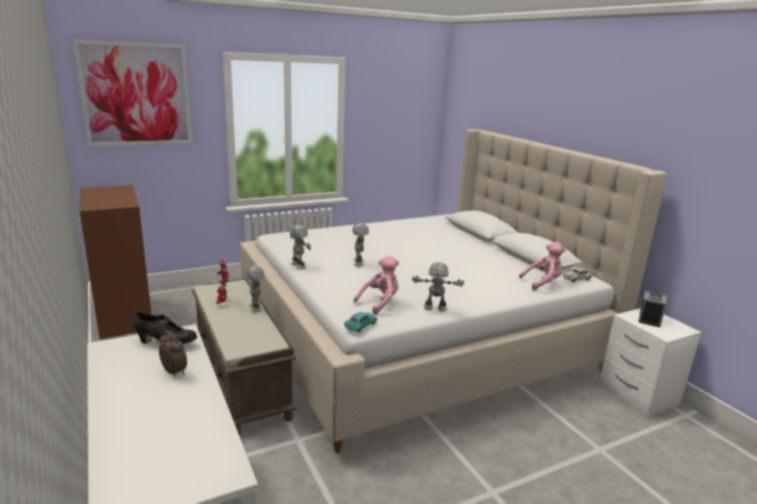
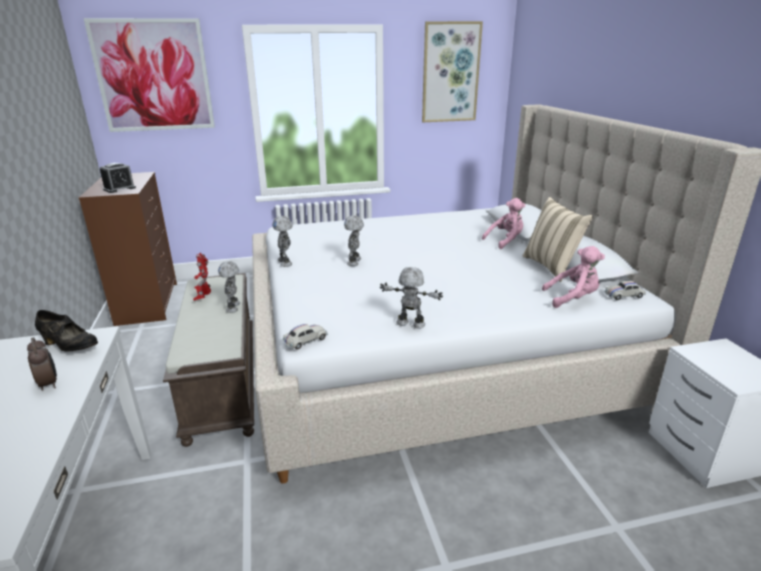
camera: 15 degrees right, 5 degrees up
(360, 325) = (305, 340): turquoise toy car -> white toy car
(380, 303) = (347, 312): pink plush toy -> pink plush toy (505, 241)
(399, 99) = (450, 73): none -> picture
(516, 260) = (551, 267): none -> beige pillow
(649, 319) = (722, 357): alarm clock -> alarm clock (119, 189)

